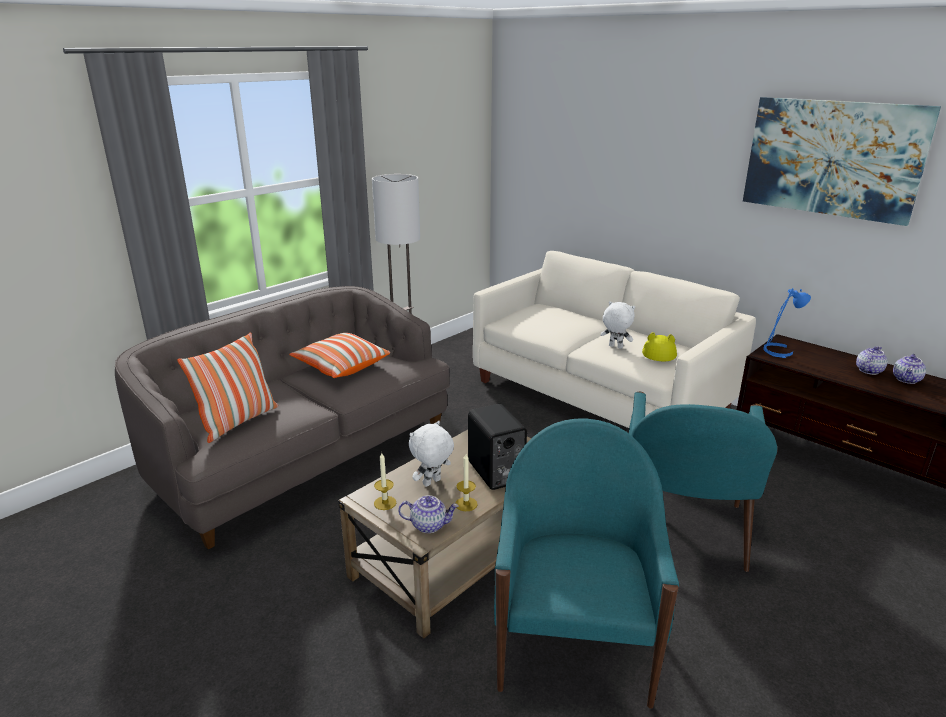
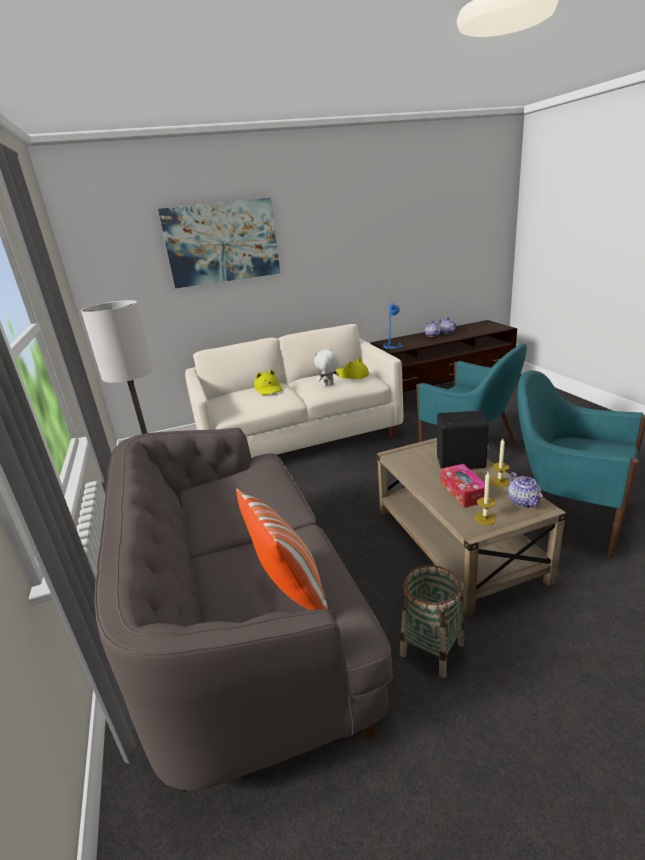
camera: 60 degrees left, 0 degrees up
(300, 562) = (431, 649): none -> basket
(340, 366) = (226, 503): pillow -> none
(429, 525) = (524, 502): teapot -> teapot turned 135 degrees clockwise
(432, 483) = (463, 491): white plush toy -> tissue box
(570, 319) = (269, 389): none -> yellow hat
(832, 158) = (371, 221): picture -> picture (222, 242)

